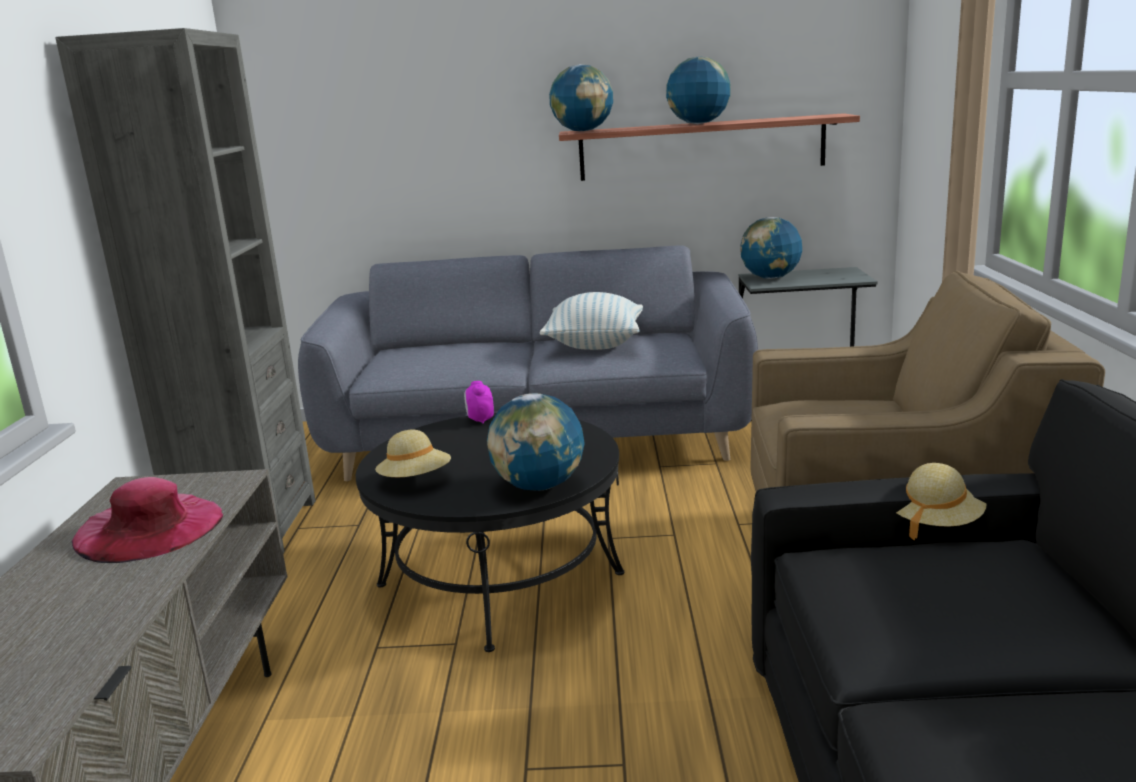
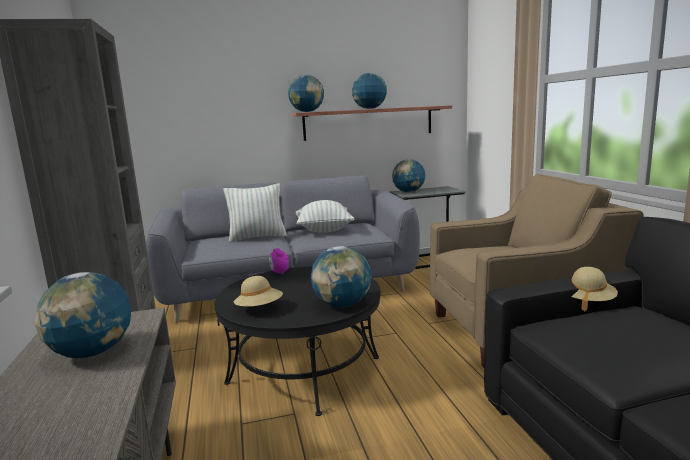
camera: 15 degrees left, 5 degrees down
(149, 527) = (92, 353): pink hat -> globe
(481, 352) = (257, 237): none -> pillow

